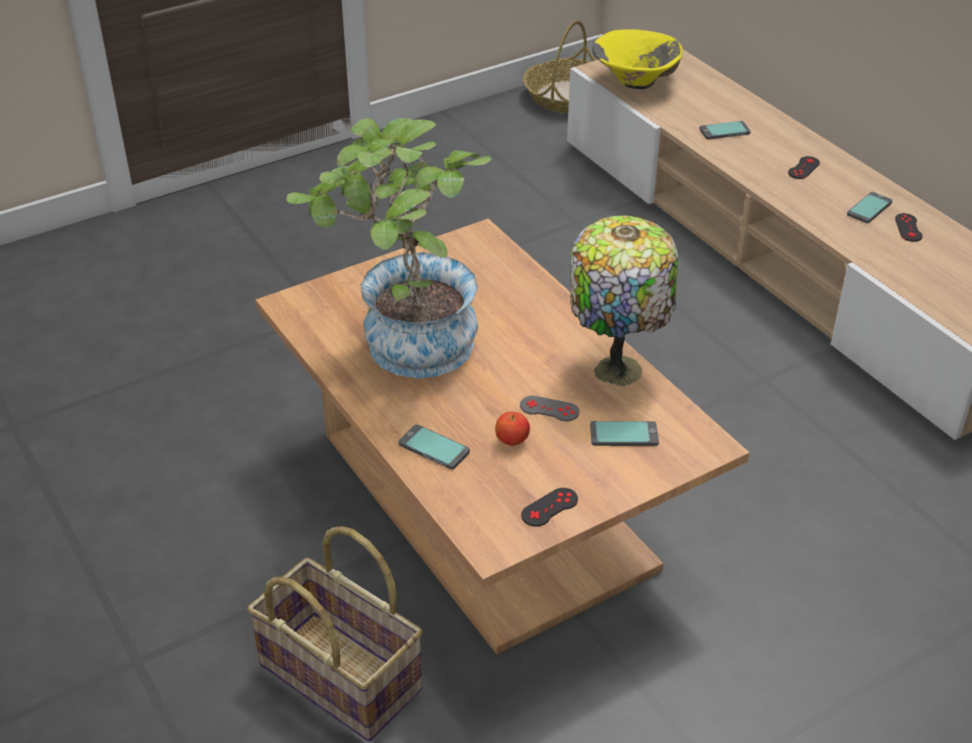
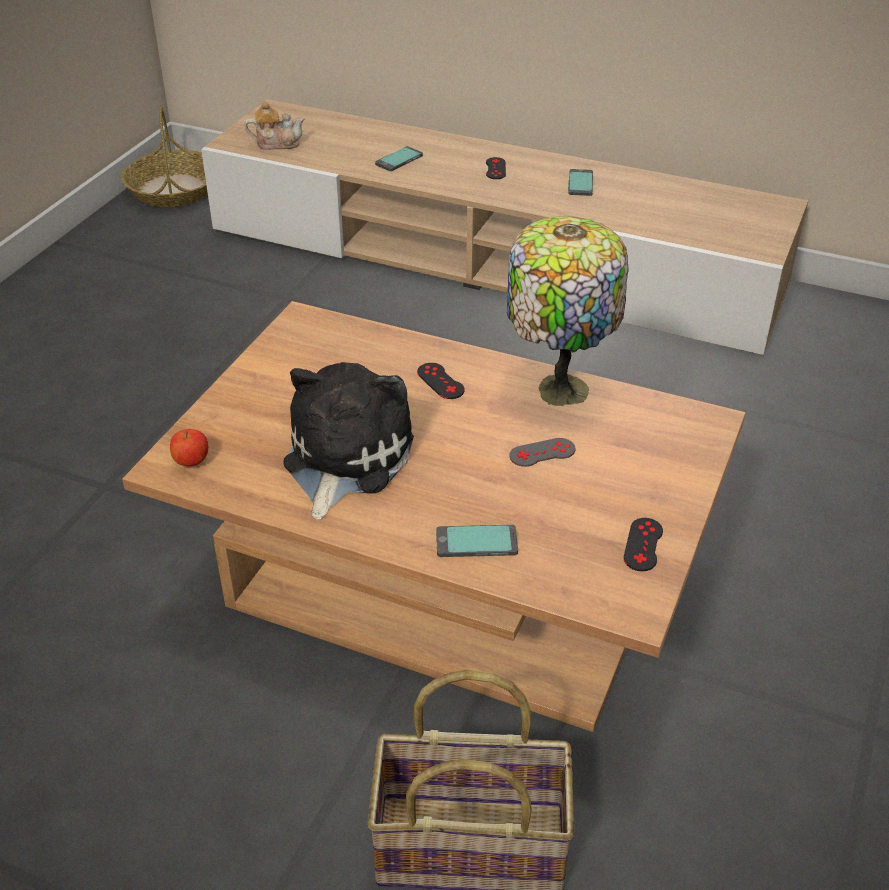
camera: 35 degrees left, 0 degrees up
(405, 349) = (343, 459): potted plant -> plush toy
(512, 441) = (542, 499): apple -> apple (191, 462)
(623, 434) = (631, 445): phone -> none
(635, 82) = (277, 143): yellow bowl -> teapot
(908, 228) = (625, 188): black game controller -> black game controller (440, 381)

